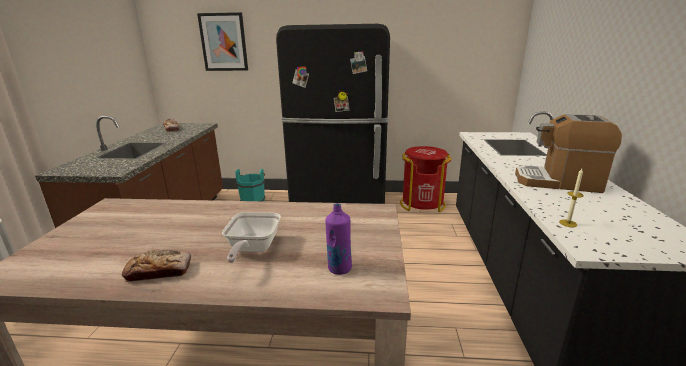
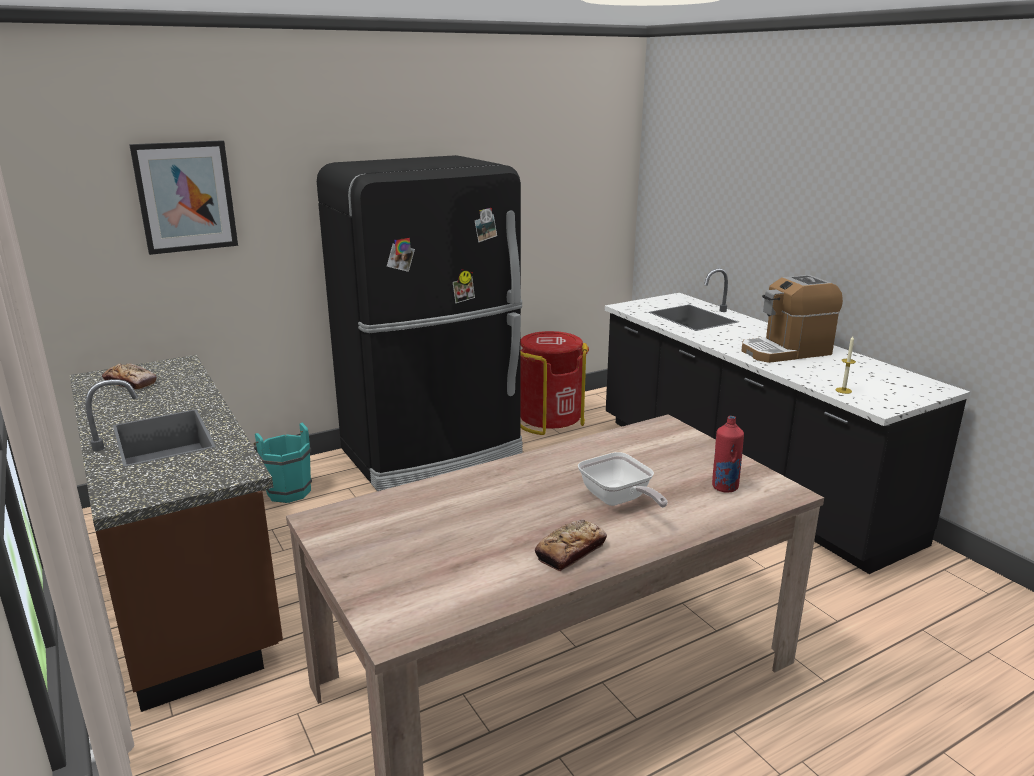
camera: 35 degrees left, 0 degrees up
(339, 268) = (724, 487): purple bottle -> red bottle

